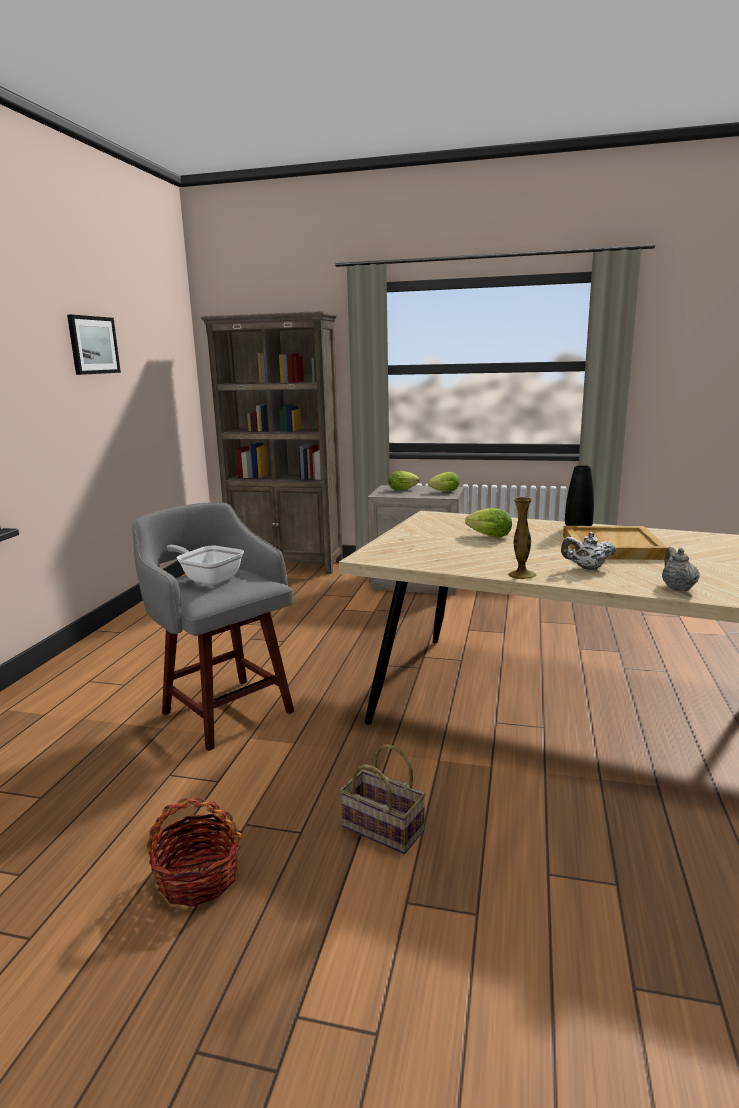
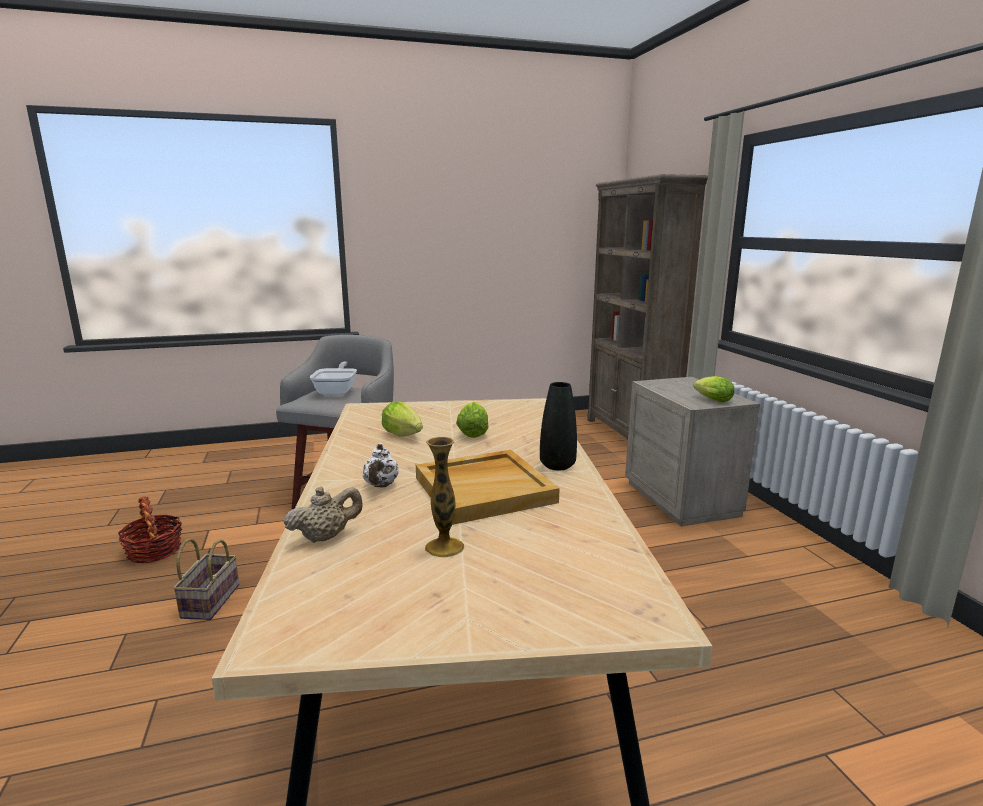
camera: 60 degrees right, 0 degrees up
(93, 345) = (471, 210): picture -> none
(404, 489) = (688, 386): lettuce -> lettuce (404, 436)
(521, 575) = (339, 462): vase -> vase (444, 547)
(587, 568) = (381, 486): white teapot -> white teapot turned 150 degrees counterclockwise

